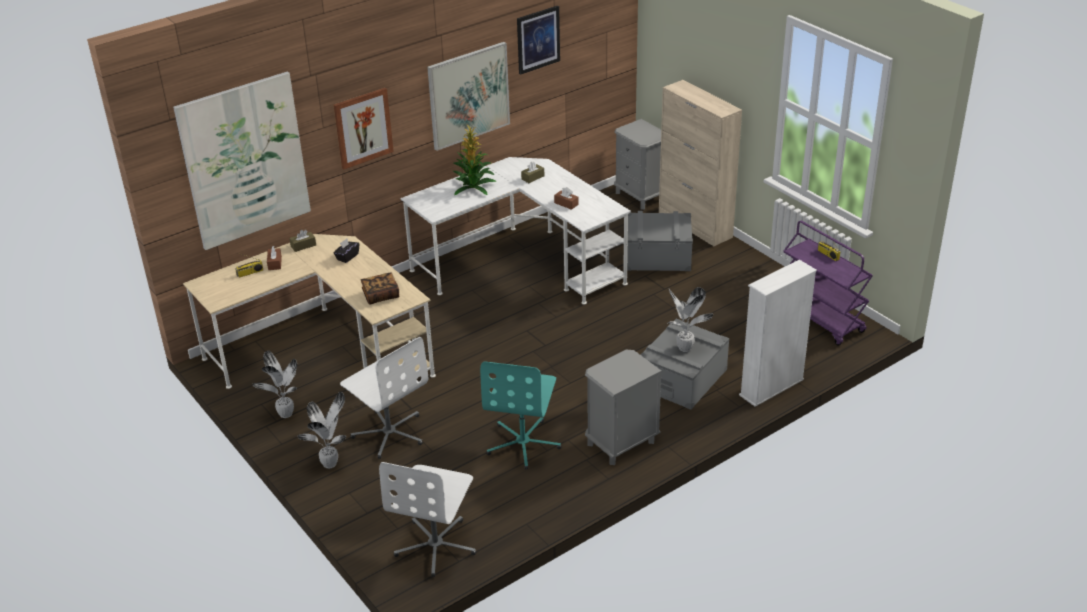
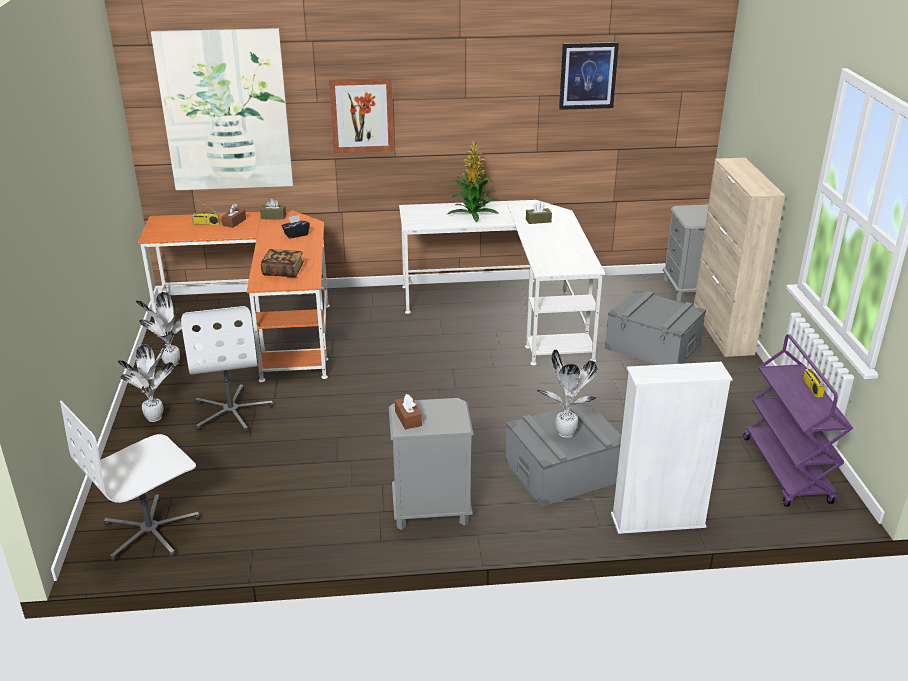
camera: 30 degrees right, 5 degrees down
(325, 350) = (261, 325): beige desk -> orange desk
(468, 95) = (493, 115): picture -> none
(523, 443) = (336, 470): turquoise office chair -> none
(566, 204) = (545, 249): brown tissue box -> brown tissue box (408, 418)

